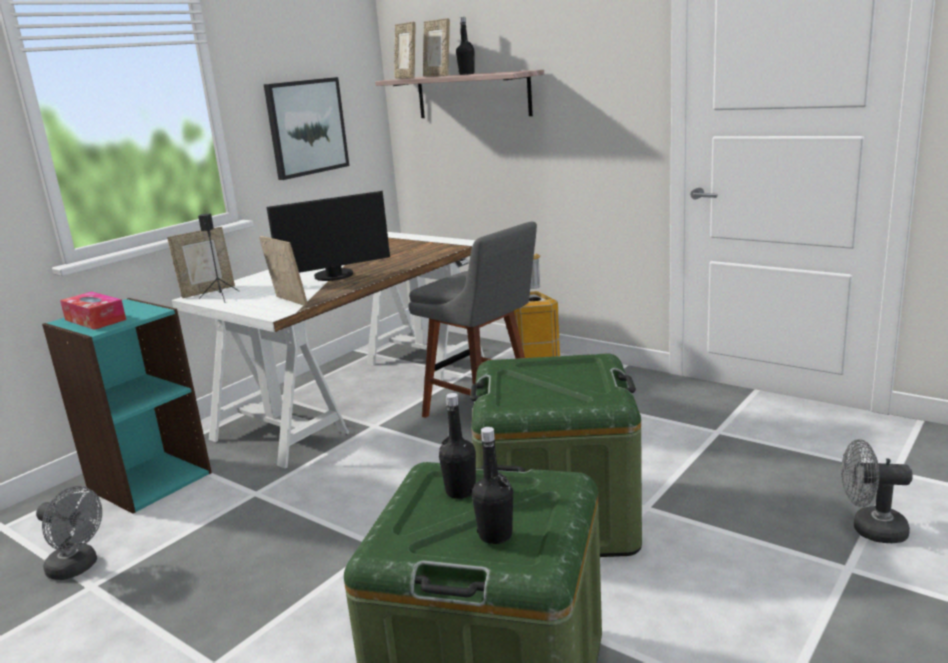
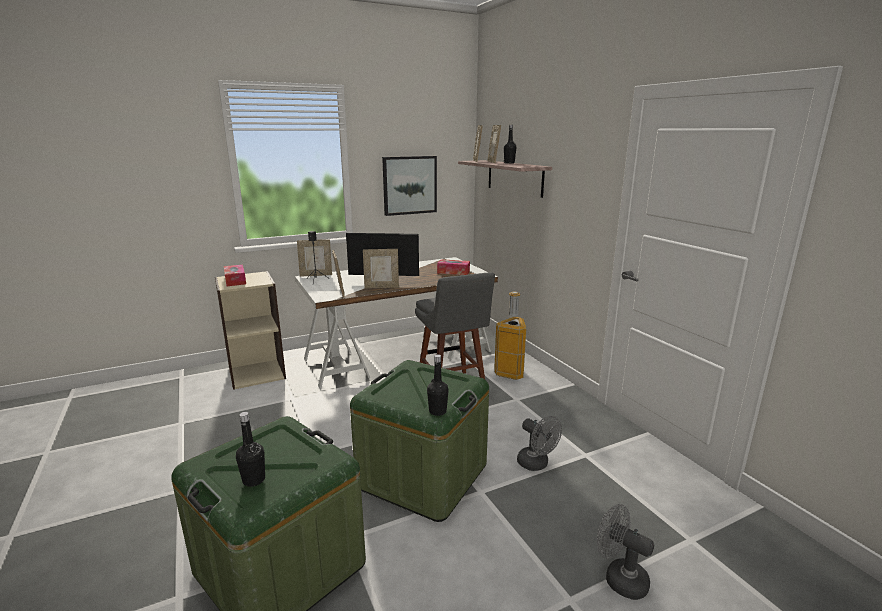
camera: 25 degrees right, 0 degrees up
(78, 568) = (185, 410): grey fan -> grey fan (536, 464)
(149, 480) = (257, 373): turquoise bookcase -> beige bookcase
(344, 283) = (381, 287): none -> picture frame
(416, 247) = (453, 272): none -> tissue box
(460, 491) = (280, 443): black bottle -> black bottle (437, 411)

